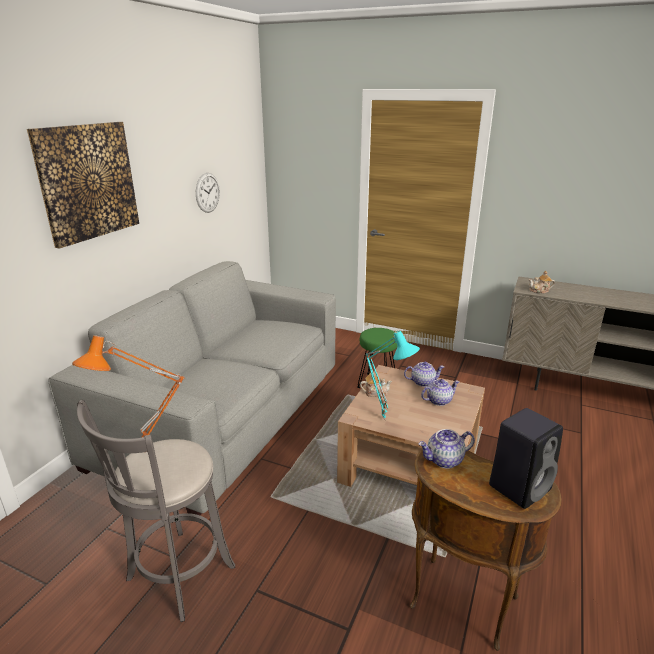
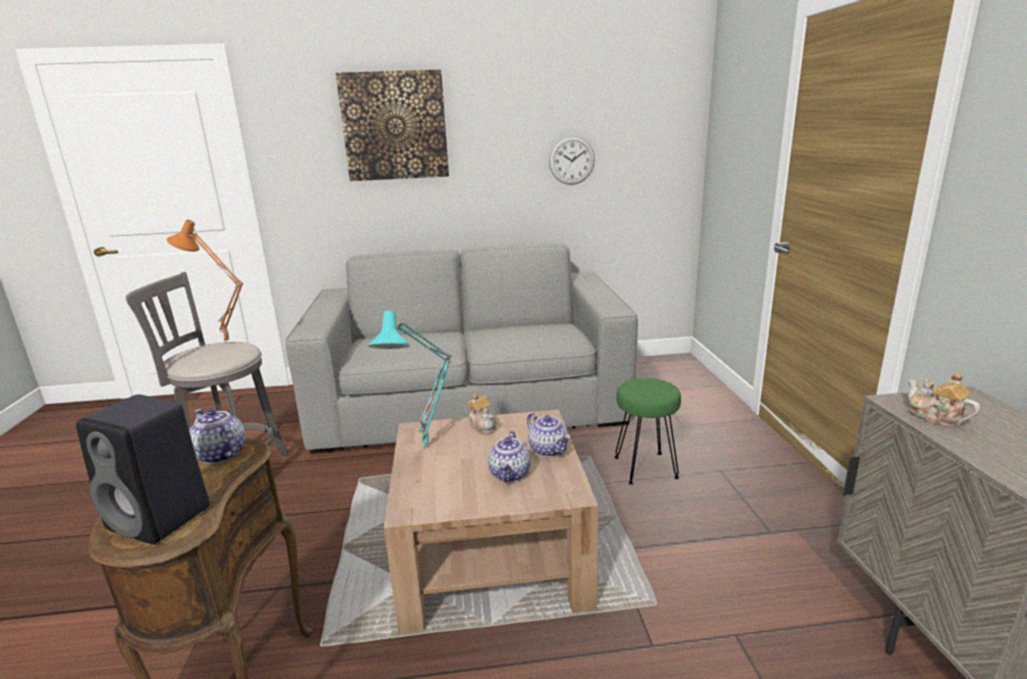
camera: 60 degrees right, 5 degrees down
(439, 400) = (510, 474): teapot -> teapot turned 60 degrees clockwise

